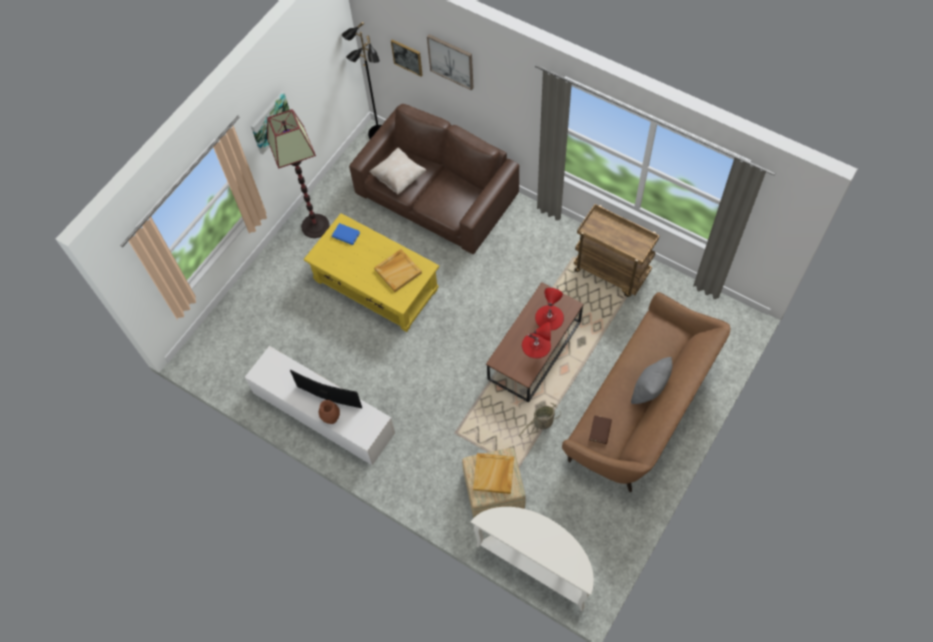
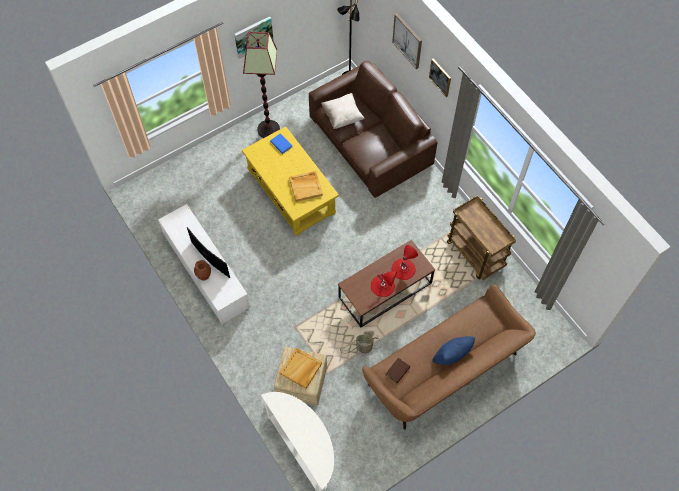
camera: 20 degrees right, 0 degrees up
(407, 57) = (380, 25): picture -> picture (440, 77)
(649, 390) = (452, 356): grey pillow -> blue pillow

